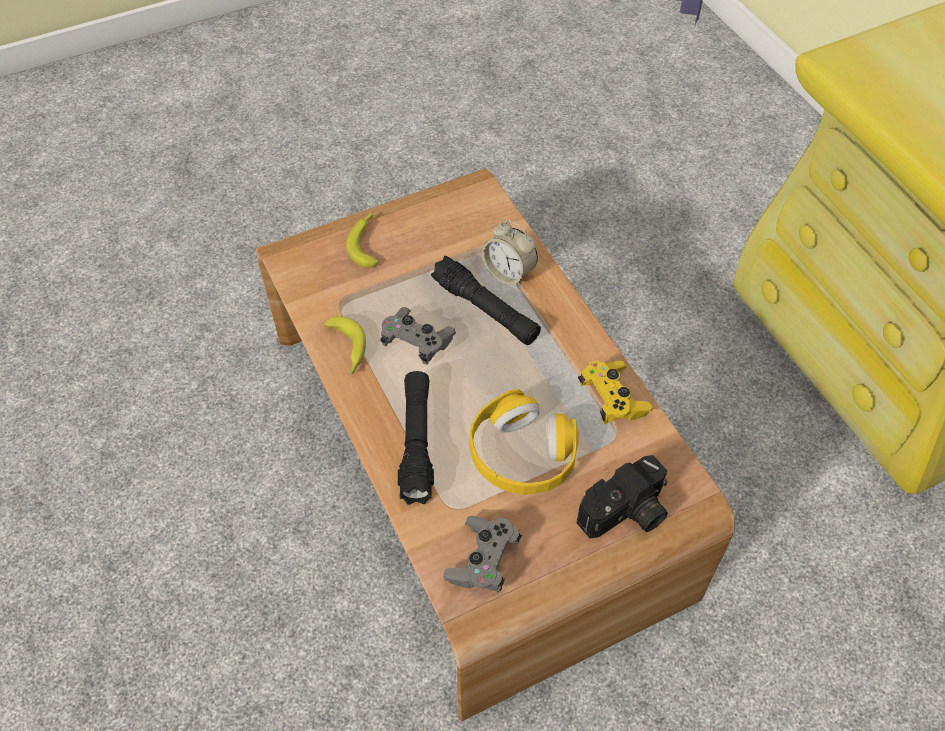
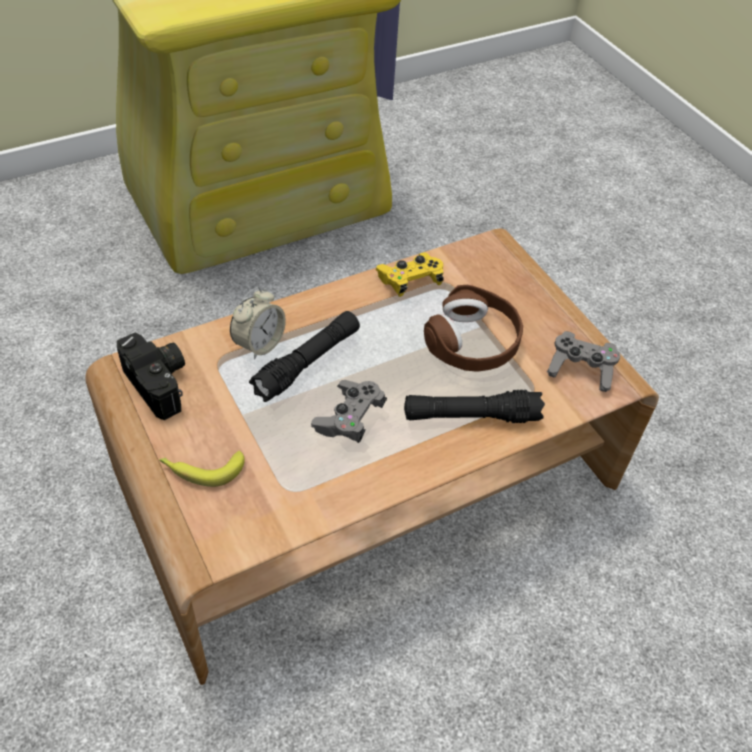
camera: 95 degrees left, 5 degrees down
(347, 350) = (361, 479): banana -> none
(522, 454) = (473, 341): yellow headphones -> brown headphones
(626, 514) = (520, 282): camera -> camera (161, 383)

